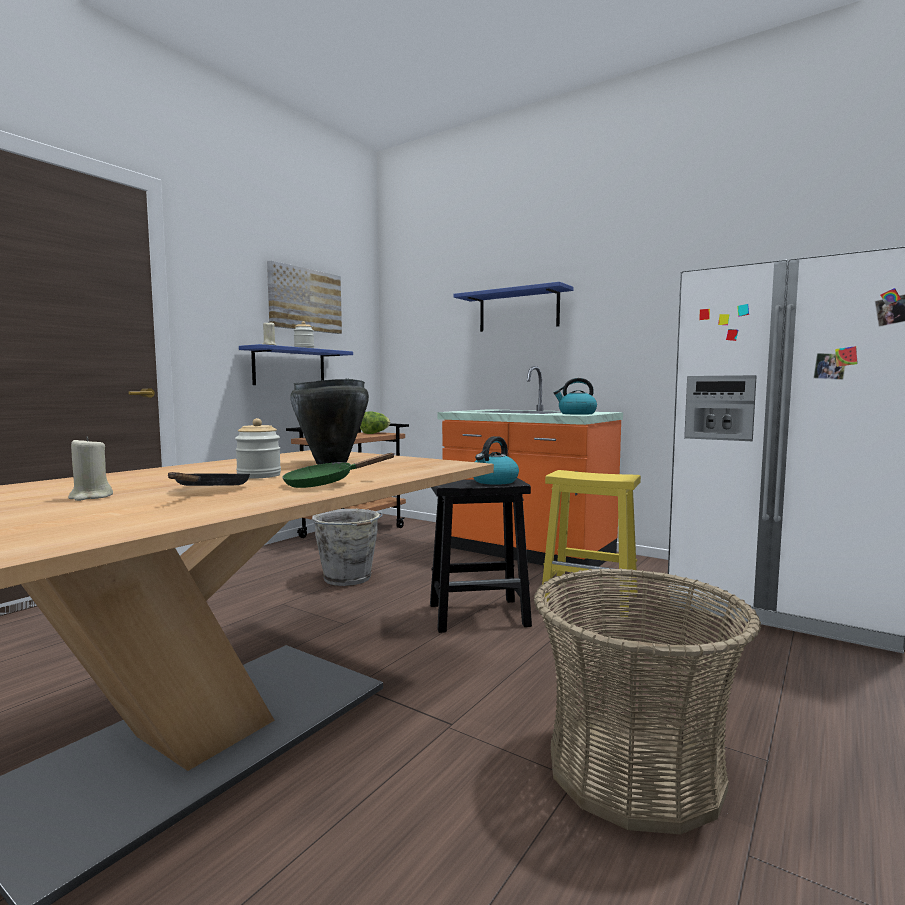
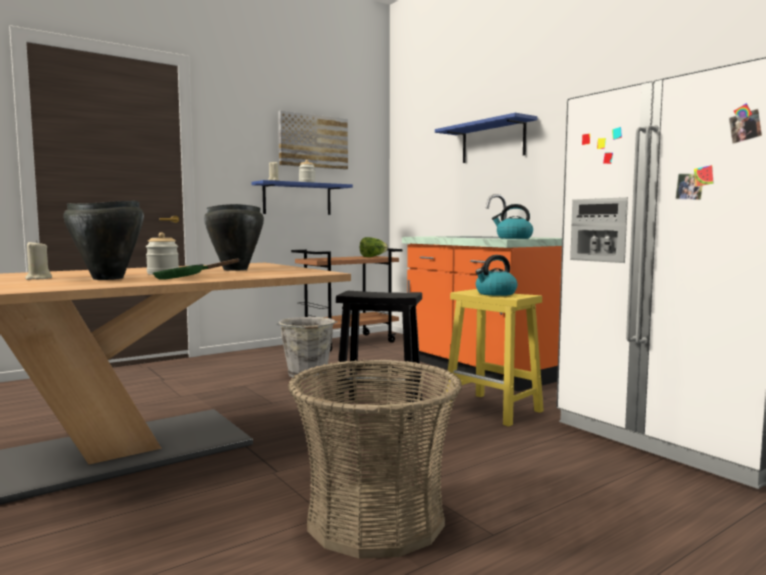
camera: 20 degrees right, 0 degrees up
(209, 490) = (108, 278): black frying pan -> black cooking pot
(494, 481) = (392, 294): kettle -> kettle (495, 294)

